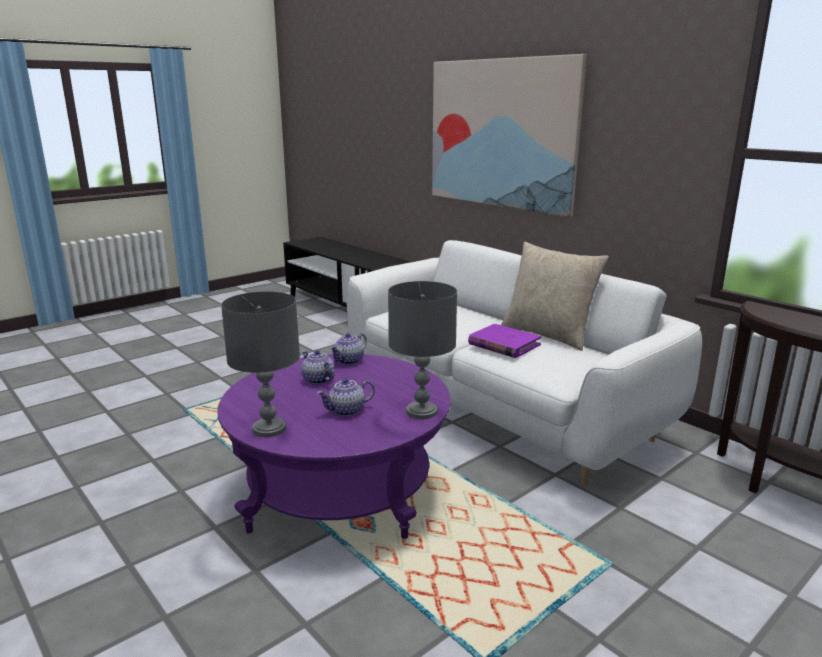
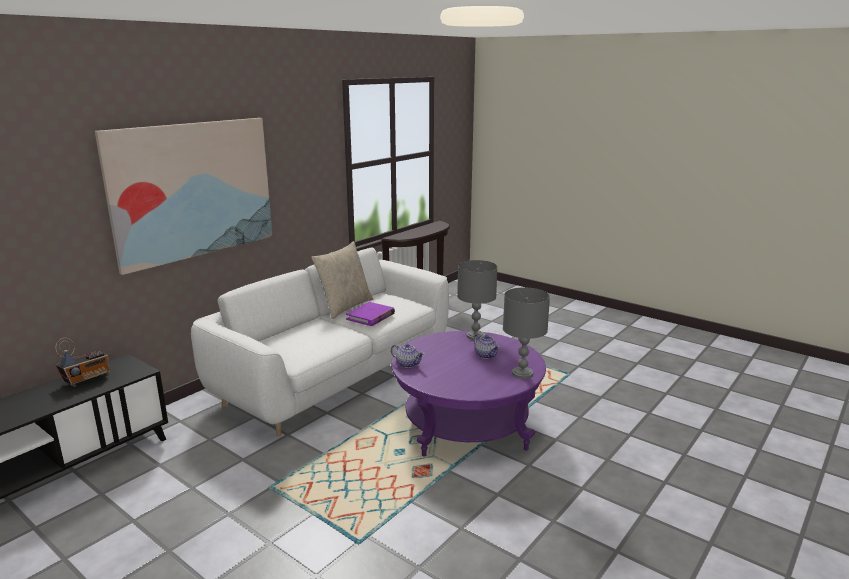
camera: 100 degrees left, 0 degrees up
(317, 380) = (446, 370): teapot -> none
(384, 261) = (87, 379): none -> radio

